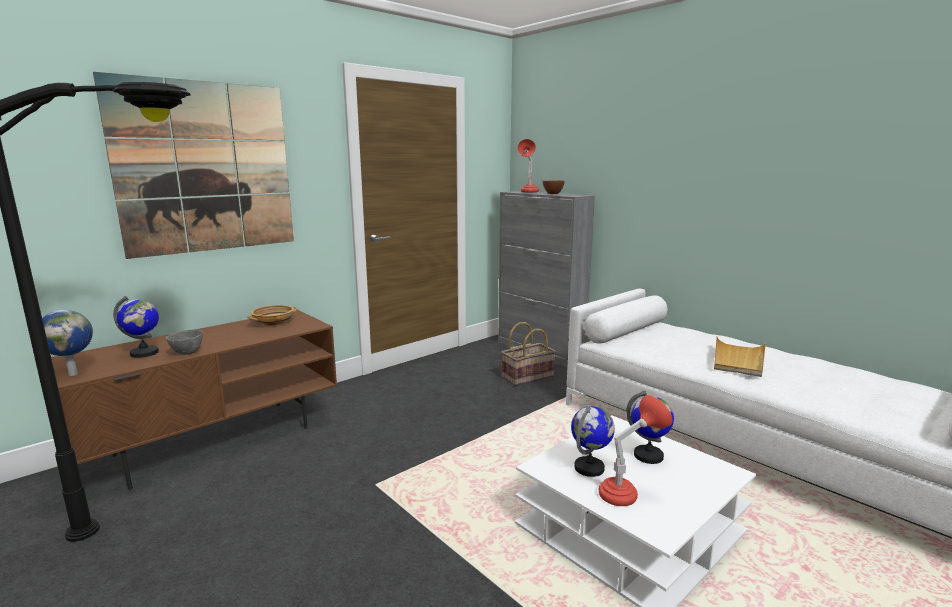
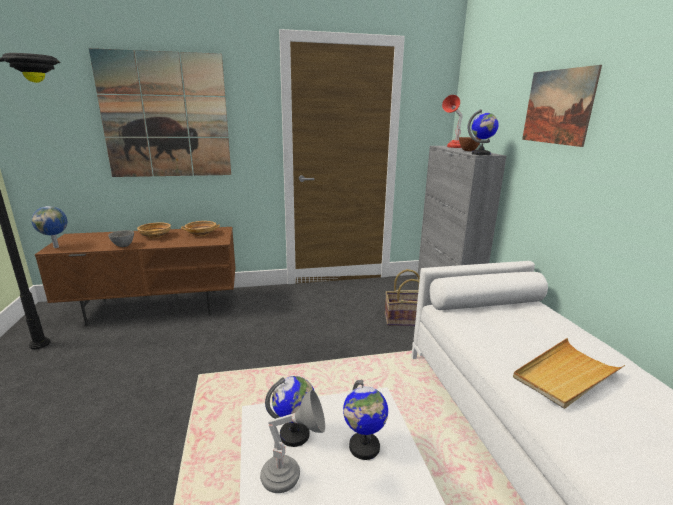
camera: 30 degrees right, 5 degrees up
(144, 353) = (106, 241): globe -> globe (481, 154)
(212, 335) = (155, 236): none -> beige bowl
(627, 493) = (292, 478): red table lamp -> grey table lamp
(644, 149) = (557, 107): none -> picture

